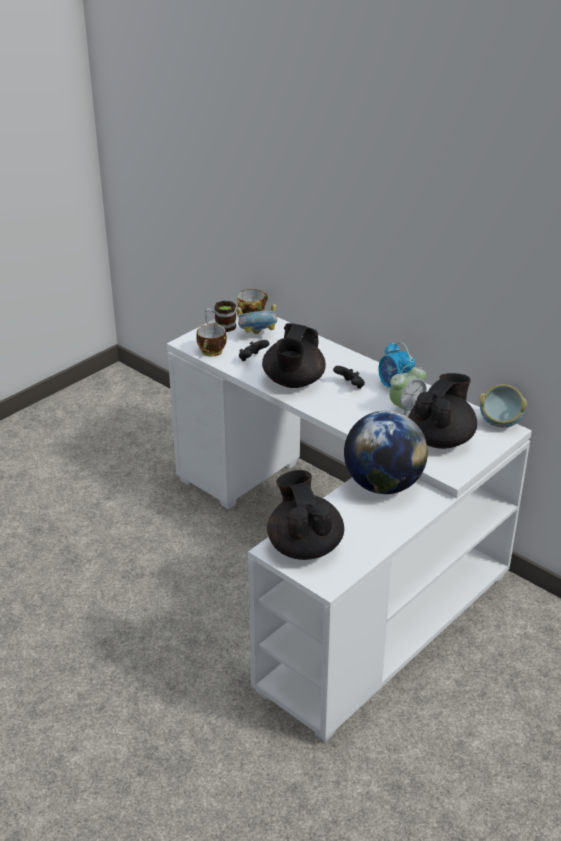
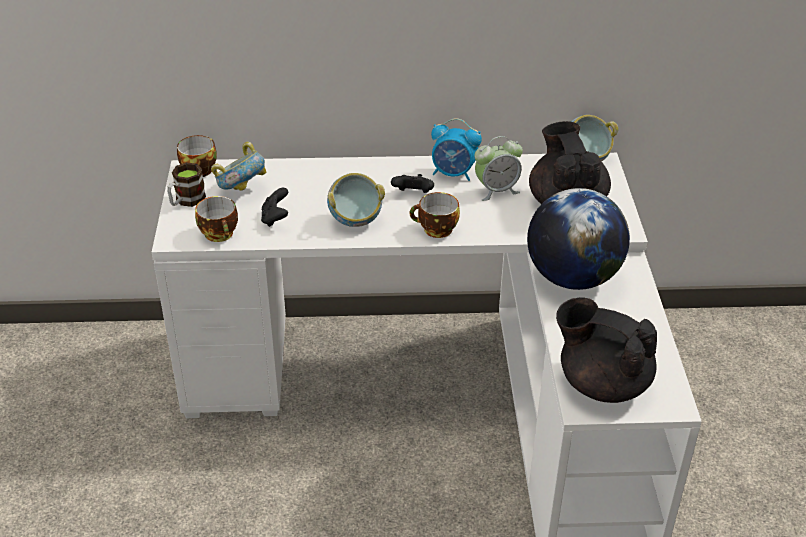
camera: 45 degrees left, 5 degrees up
(293, 382) = (355, 221): black teapot -> bowl
(331, 411) = (435, 230): none -> cup
(406, 409) = (496, 190): alarm clock -> alarm clock turned 60 degrees clockwise

